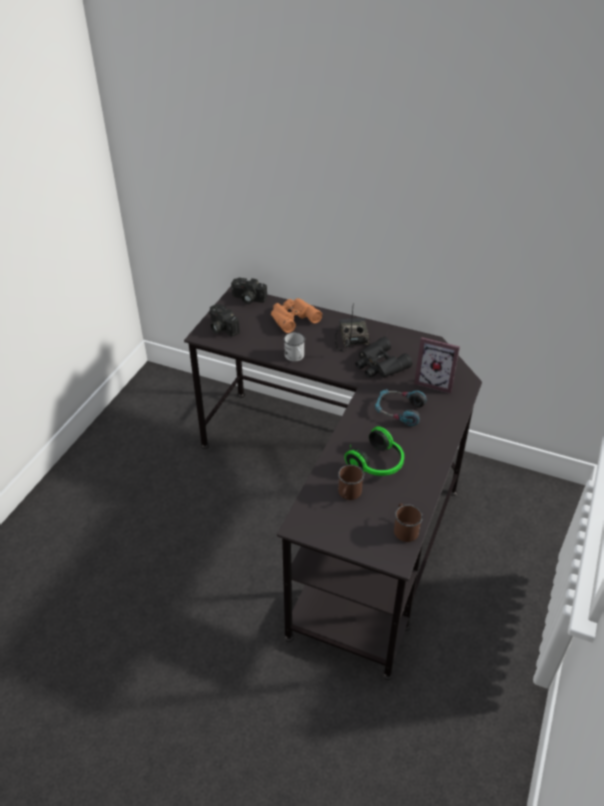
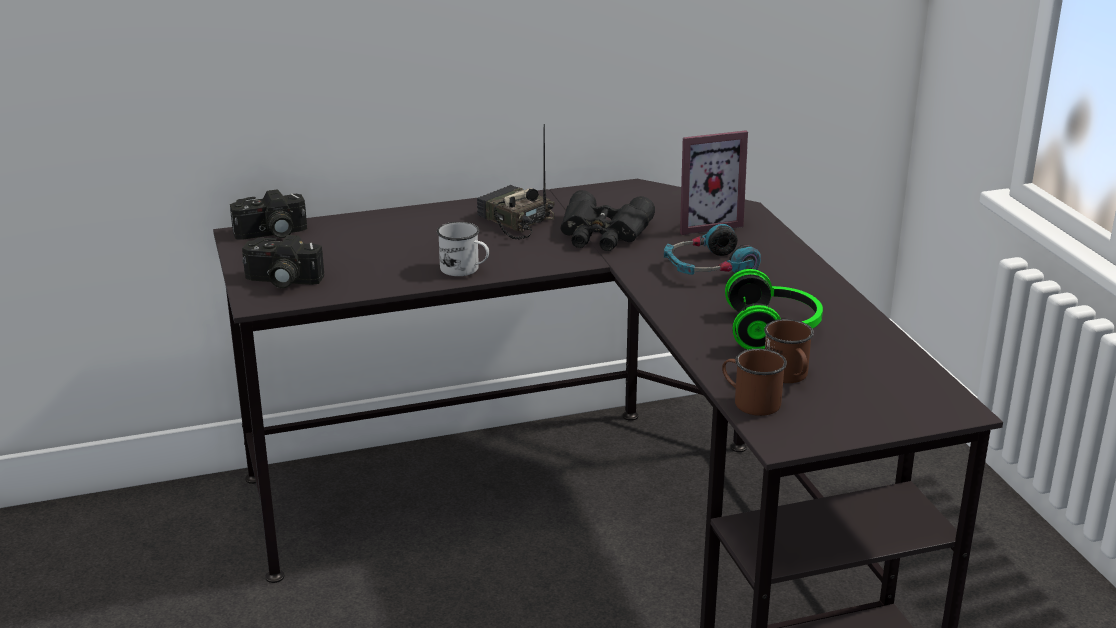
camera: 40 degrees left, 15 degrees down
(292, 317) = (384, 230): orange binoculars -> none
(404, 528) = (915, 376): brown mug -> brown mug (750, 402)

